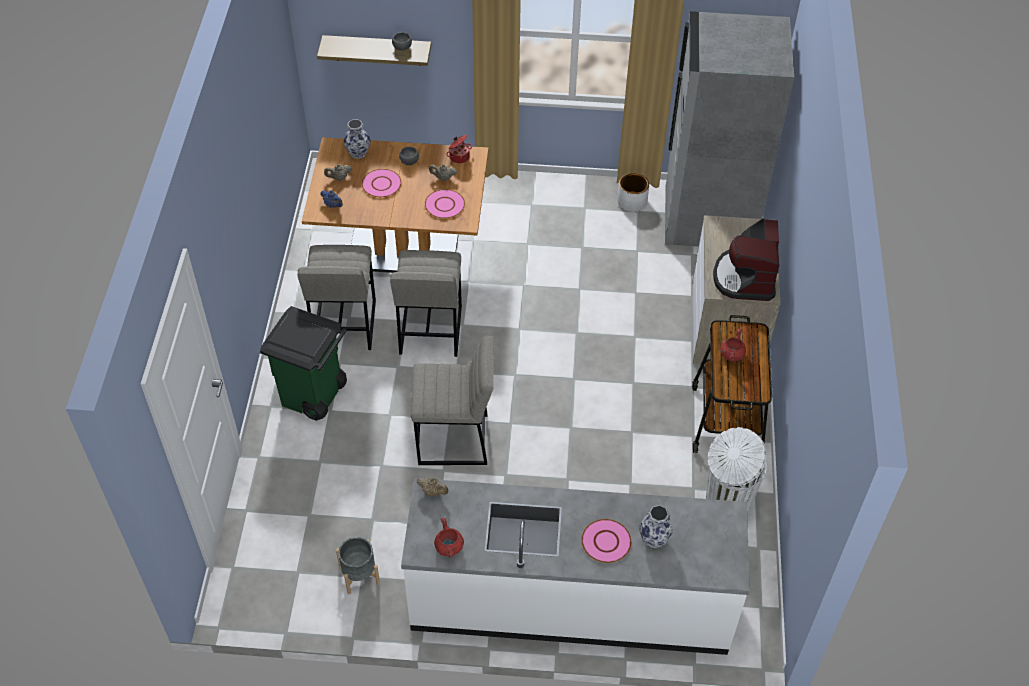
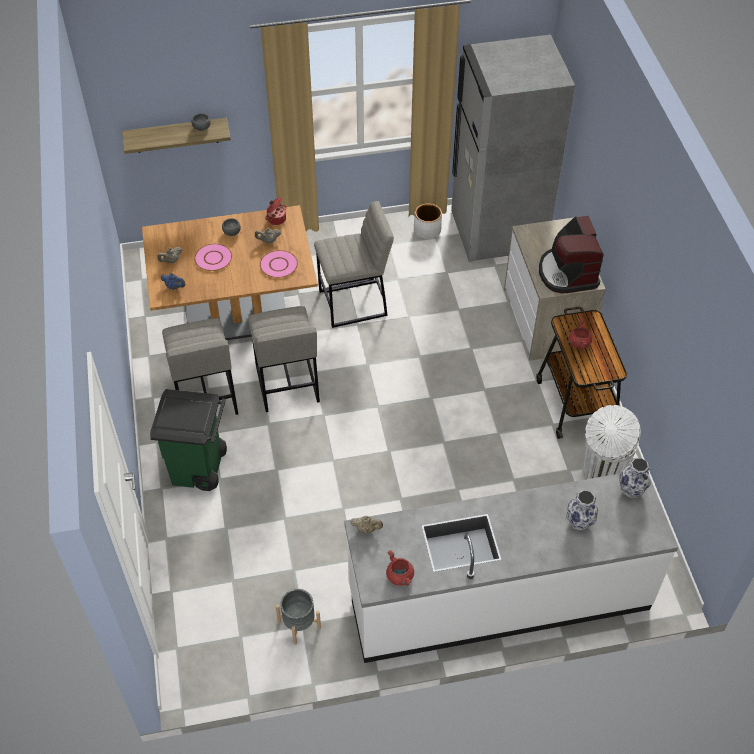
camera: 15 degrees left, 0 degrees up
(358, 153) = (181, 234): vase -> vase (632, 490)
(455, 439) = (344, 477): grey chair -> grey chair (355, 302)
(606, 541) = (539, 535): pink plate -> none

